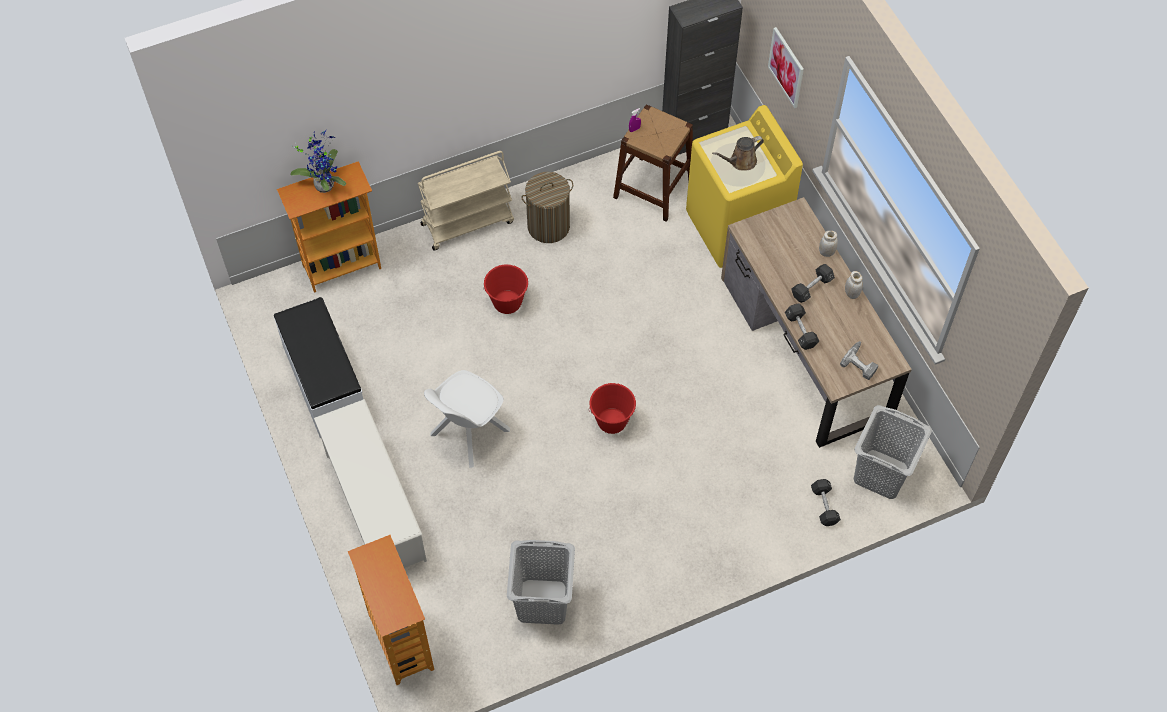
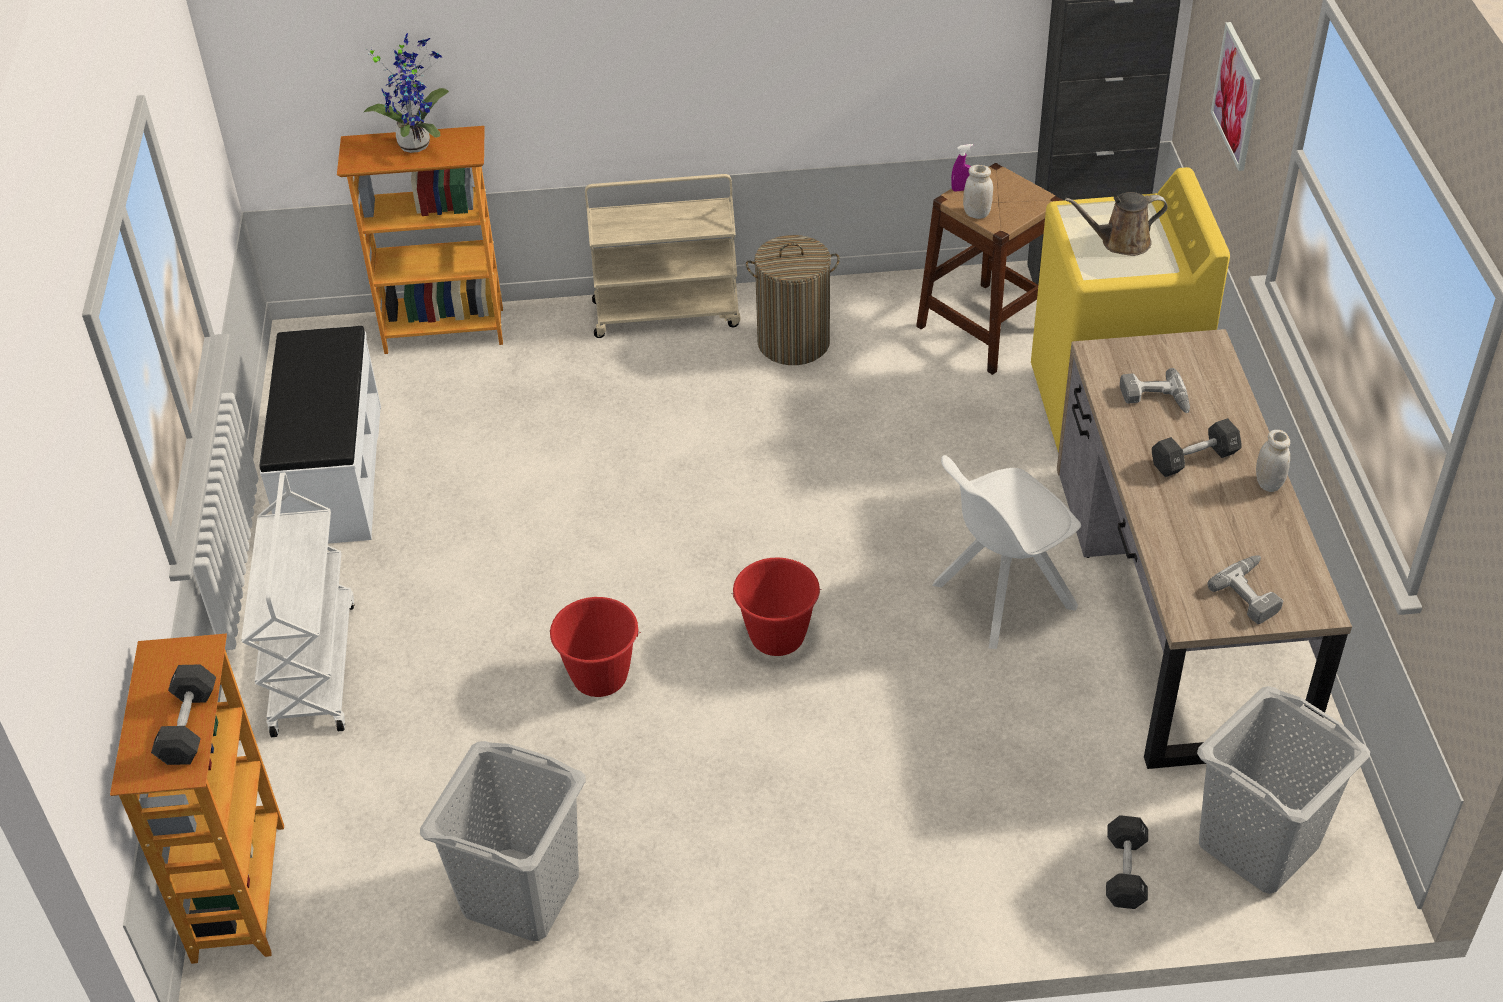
camera: 20 degrees right, 15 degrees down
(374, 506) = (312, 666): white shoe rack -> white cart
(468, 433) = (522, 597): white chair -> white chair (1000, 597)
(507, 303) = (678, 429): red bucket -> red bucket (600, 677)
(782, 254) = (1155, 400): none -> power drill
(800, 331) = (1149, 519): black dumbbell -> black dumbbell (188, 726)
(826, 252) = (1240, 414): white jar -> white jar (976, 214)

